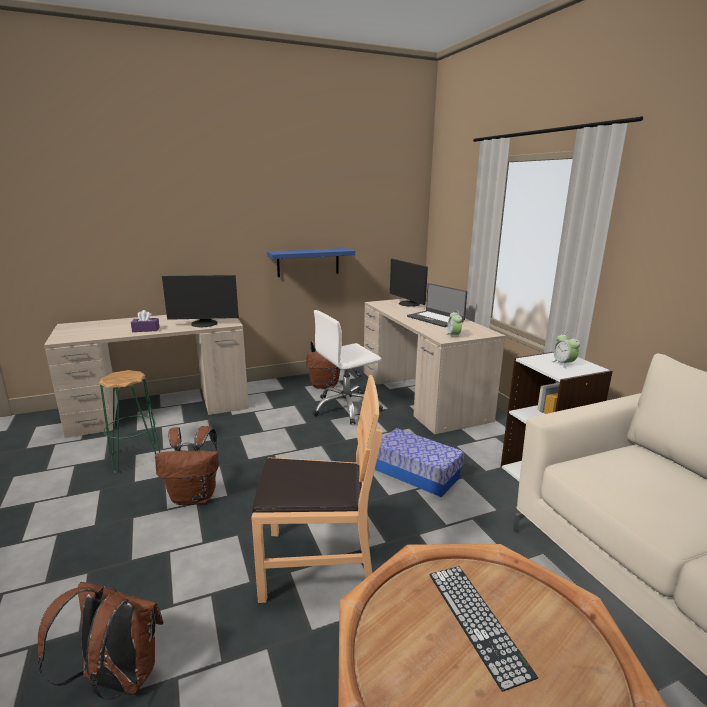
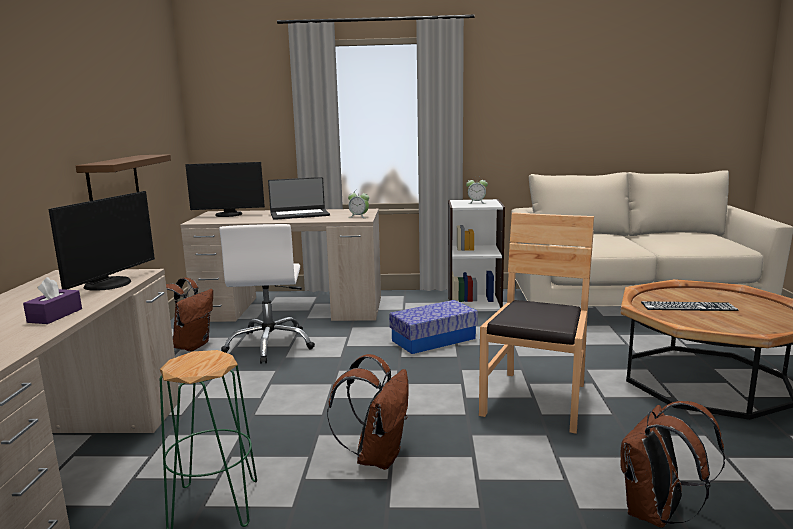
camera: 65 degrees left, 5 degrees down
(308, 262) = (113, 179): blue shelf -> brown shelf

